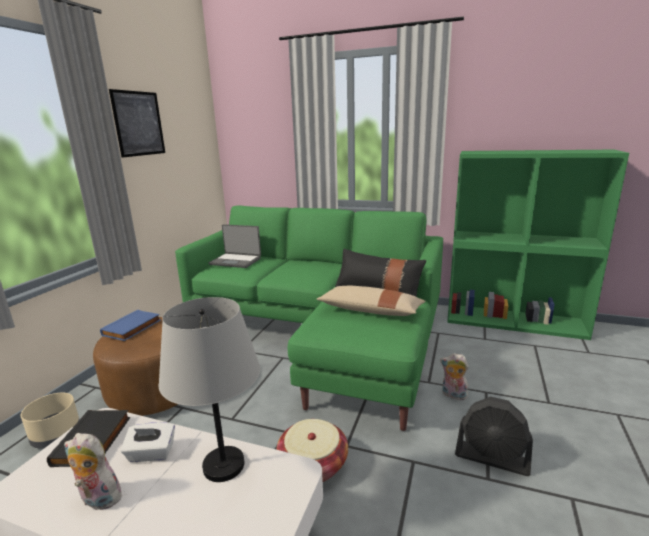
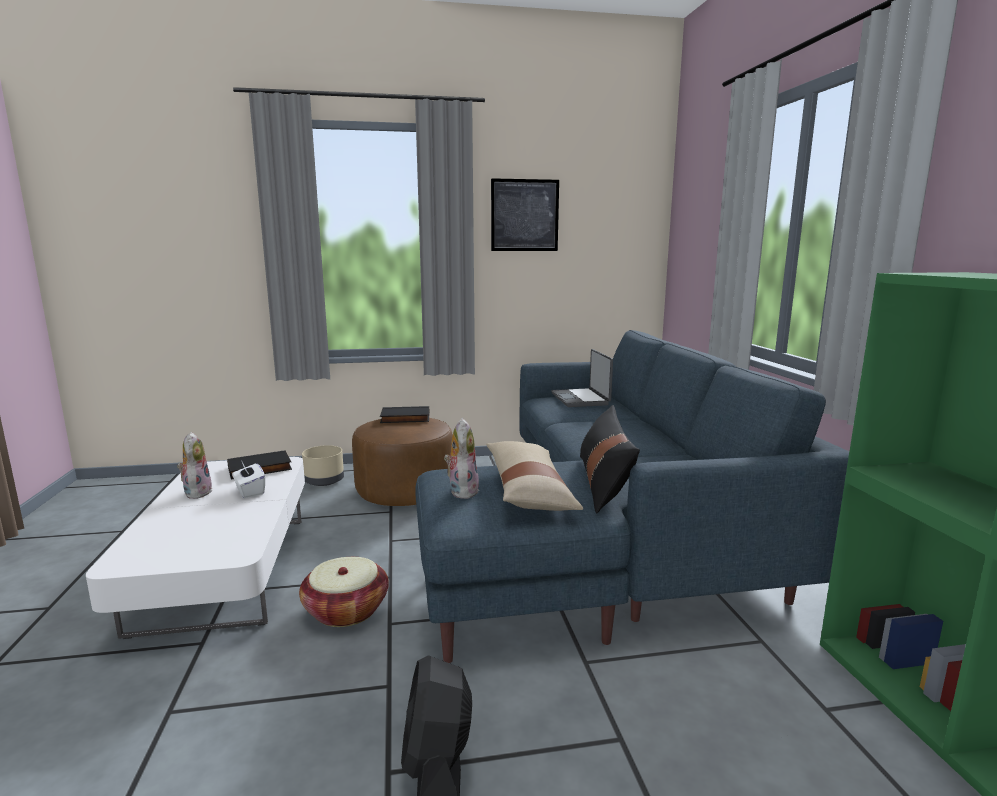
camera: 60 degrees right, 5 degrees down
(132, 328) = (405, 418): blue book -> black book
(223, 466) = (240, 521): grey table lamp -> none
(323, 333) = (613, 537): green sofa -> blue sofa
(453, 395) = (572, 697): plush toy -> plush toy (461, 490)

